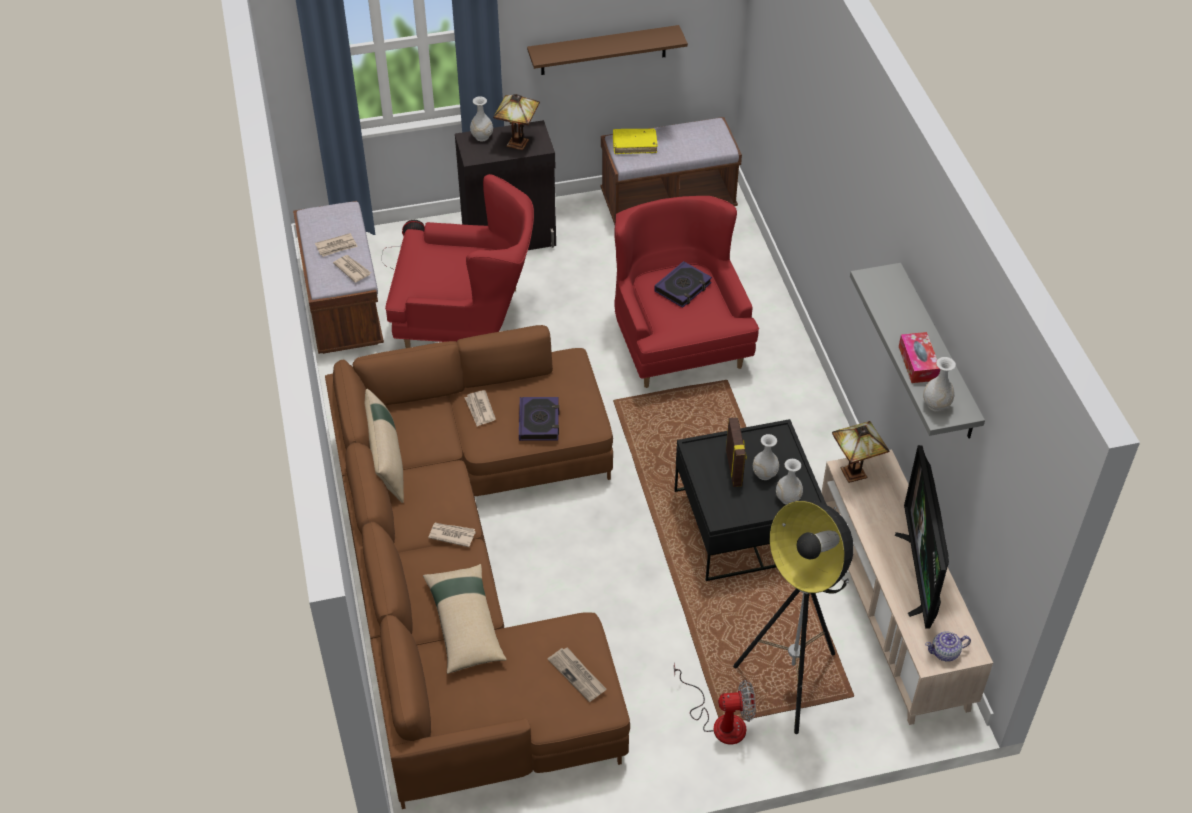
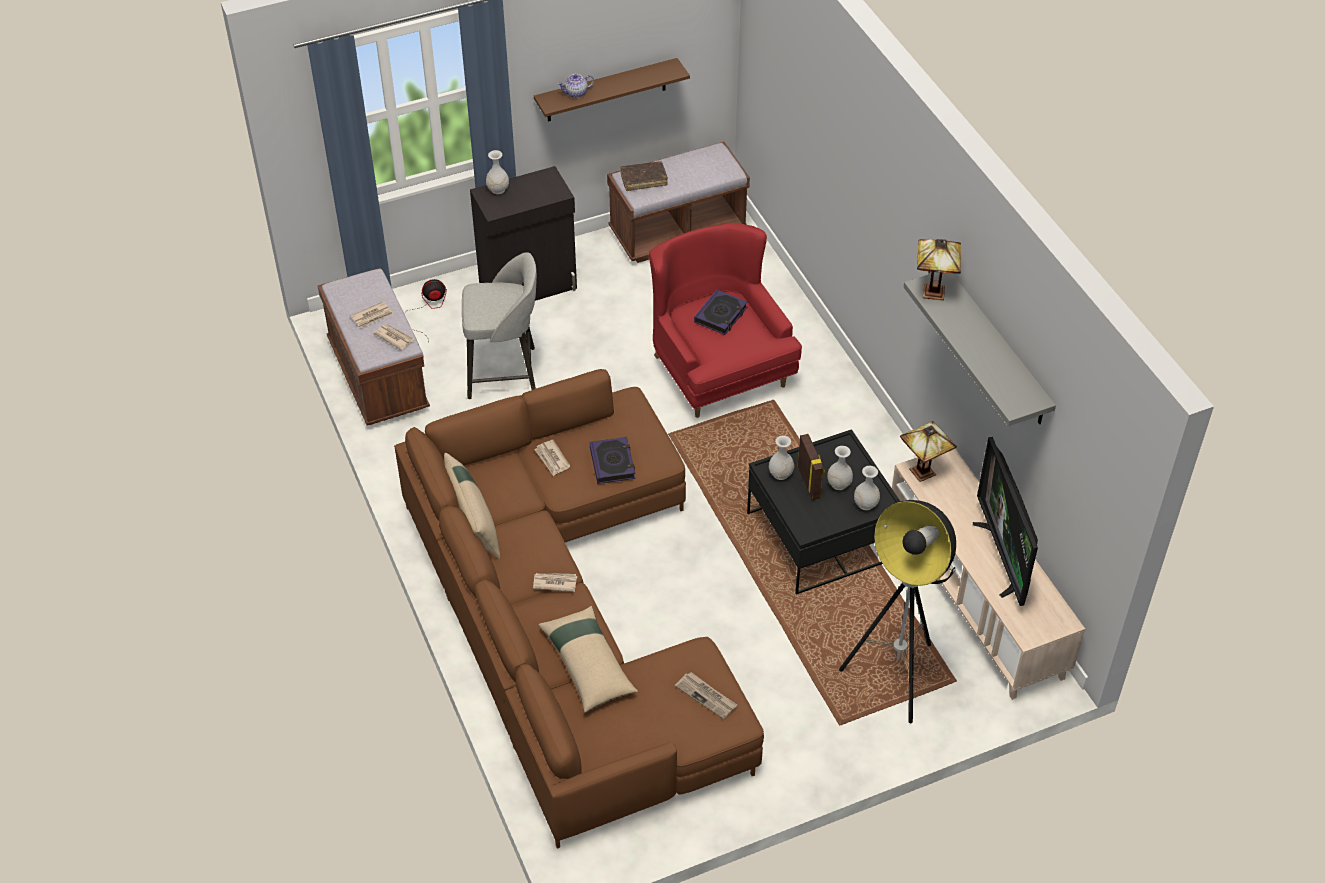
camera: 10 degrees left, 0 degrees up
(466, 319) = (504, 373): red armchair -> grey stool
(517, 142) = (534, 191): table lamp -> table lamp (932, 291)
(634, 145) = (643, 179): yellow book -> brown book
(720, 721) = (838, 722): fan -> none
(917, 363) = (984, 360): tissue box -> none
(936, 404) = (1010, 396): white vase -> white vase (781, 474)
(945, 652) = (1041, 626): teapot -> teapot (576, 93)

